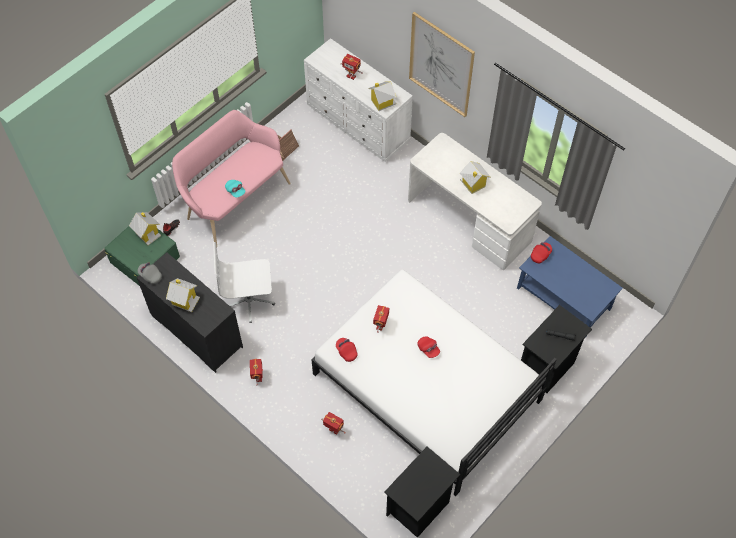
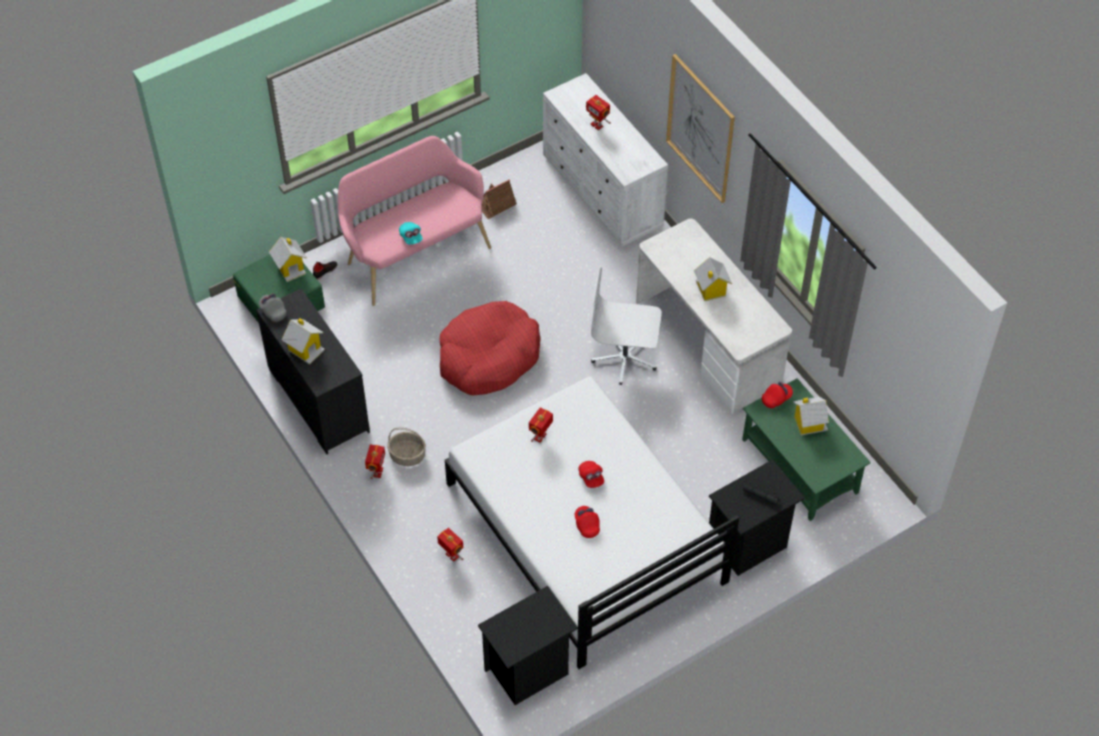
camera: 15 degrees right, 5 degrees down
(249, 300) = (395, 378): white office chair -> white office chair (625, 358)
(277, 358) = (408, 455): none -> basket
(314, 267) = (488, 357): none -> red dog bed
(346, 351) = (488, 457): red cap -> red cap (587, 525)
(382, 102) = (626, 165): toy house -> toy house (809, 423)
(562, 298) = (798, 465): blue coffee table -> green coffee table

